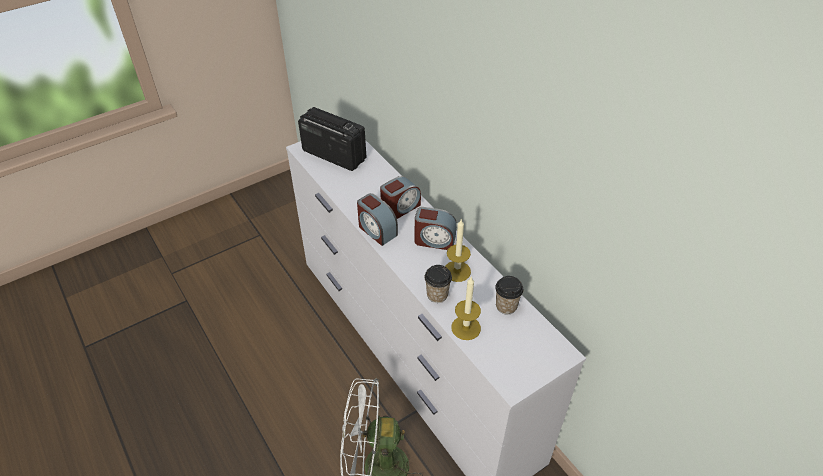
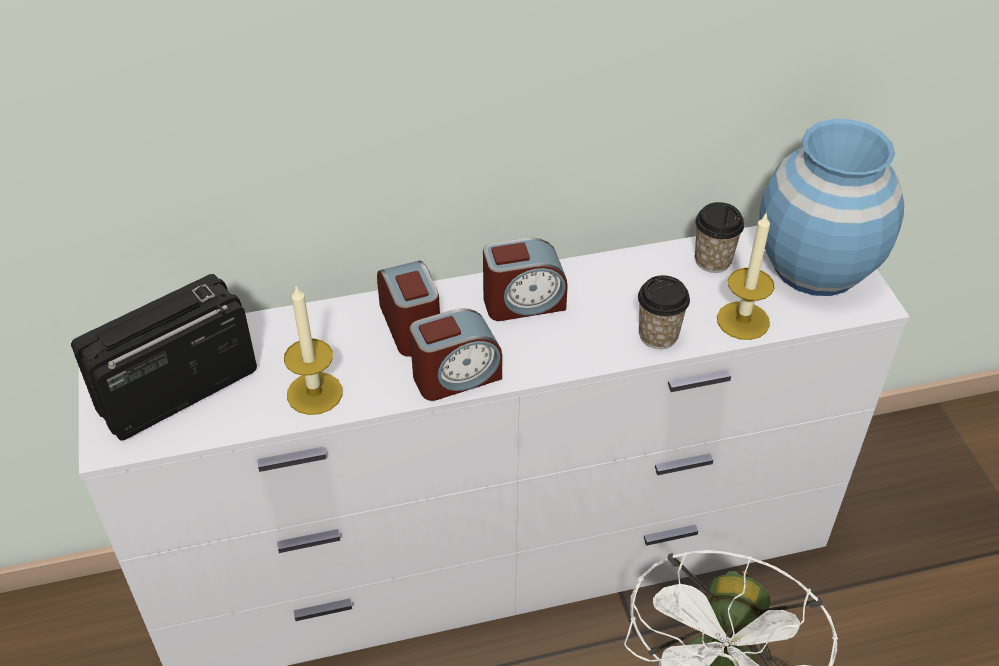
camera: 70 degrees left, 0 degrees up
(434, 240) = (523, 302): alarm clock -> alarm clock turned 45 degrees clockwise
(457, 271) = (612, 295): candle -> candle (314, 393)
(528, 354) = (816, 266): none -> blue vase

